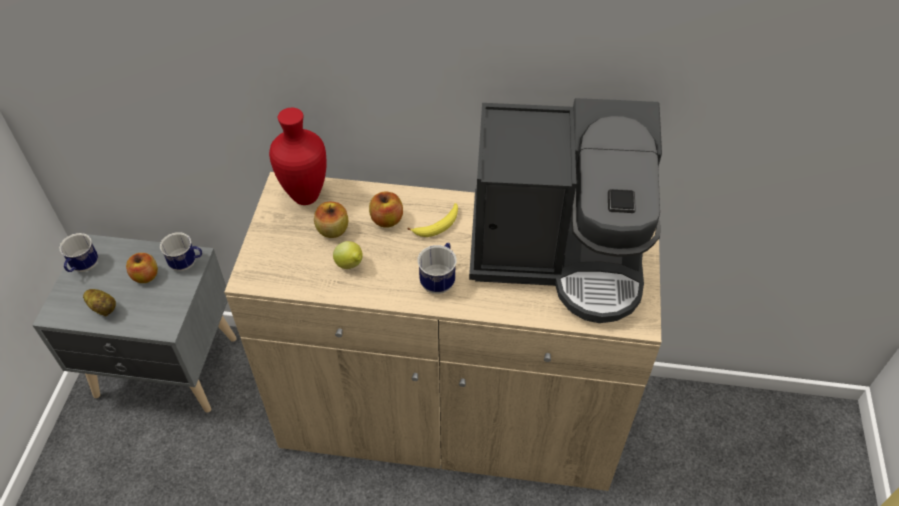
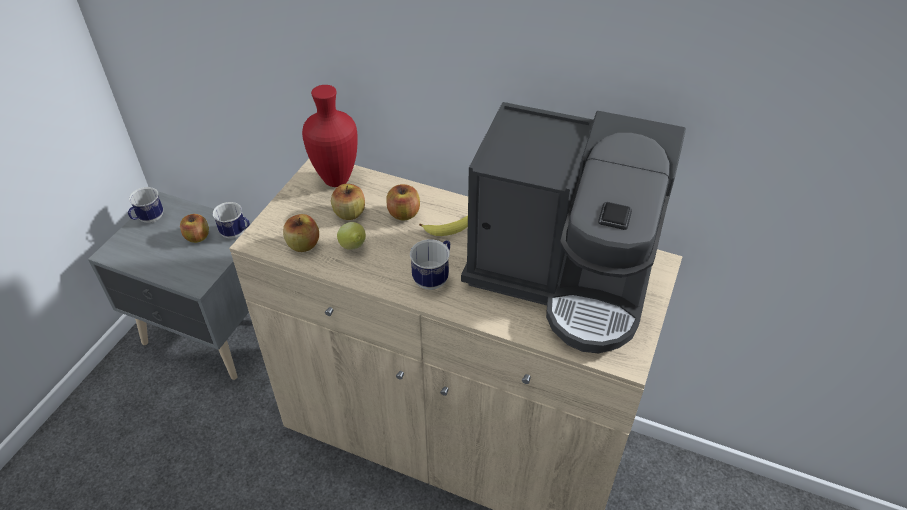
camera: 15 degrees right, 5 degrees down
(103, 307) = (151, 256): potato -> none
(299, 273) = (303, 244): none -> apple

